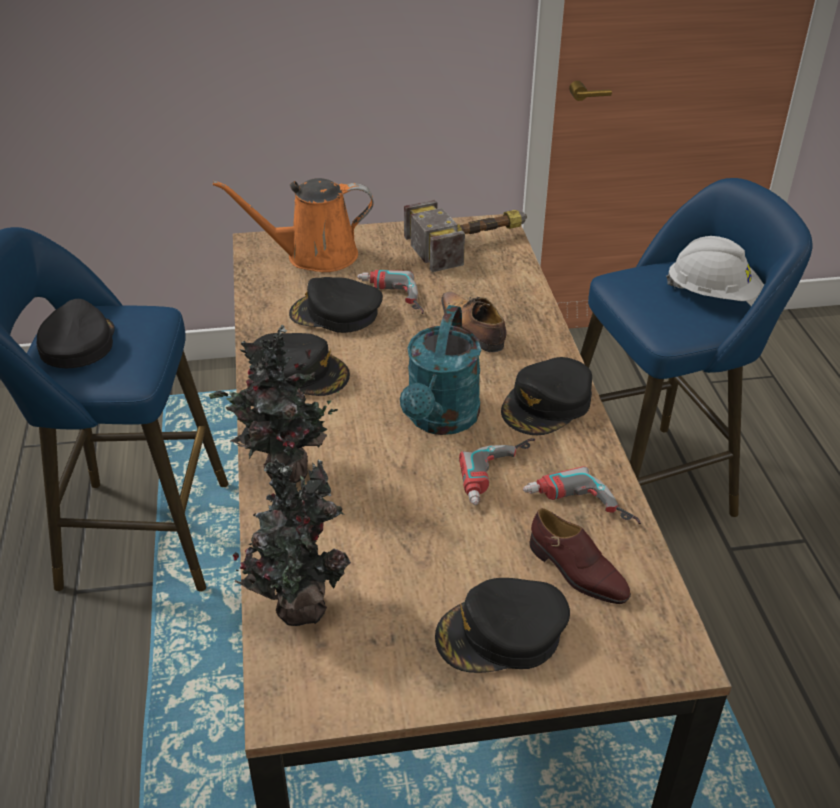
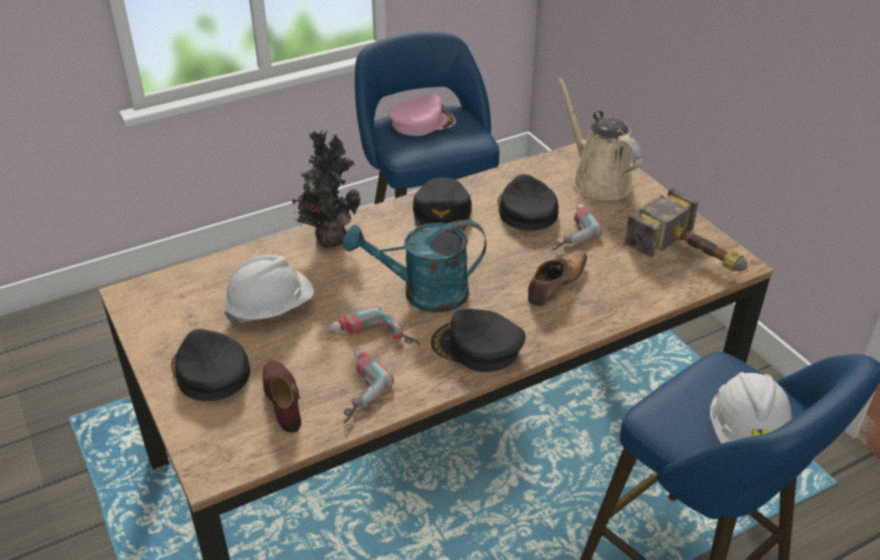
camera: 70 degrees right, 0 degrees up
(77, 344) = (421, 122): black cap -> pink cap
(299, 605) = (211, 277): potted plant -> none
(314, 256) = (597, 180): orange watering can -> beige watering can
(400, 554) = (270, 308): none -> white hard hat
(577, 572) = (283, 399): brown shoe -> brown shoe turned 135 degrees clockwise

